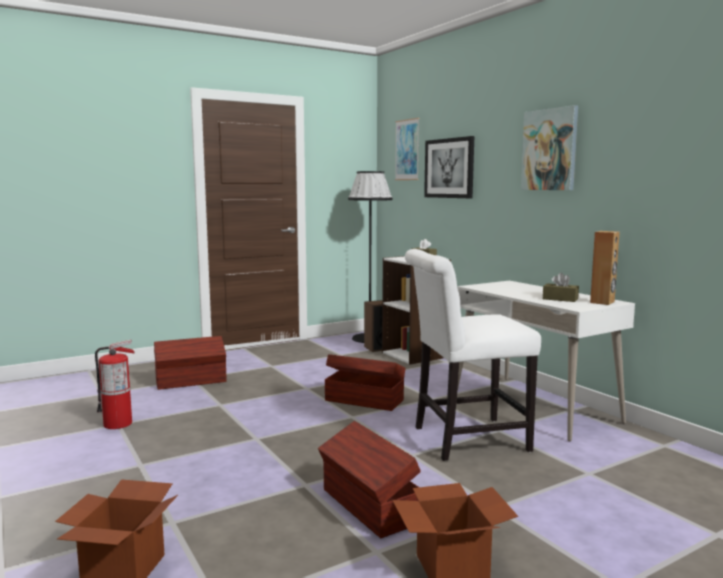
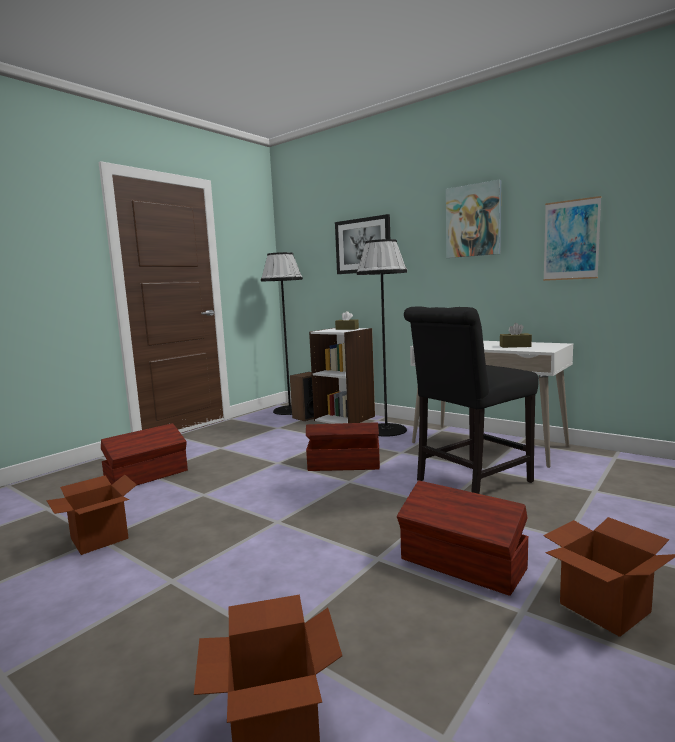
camera: 20 degrees left, 0 degrees up
(118, 424) = (99, 538): fire extinguisher -> cardboard box
(407, 150) = (312, 232): picture -> picture (571, 240)
(443, 373) = (386, 430): none -> black floor lamp
(464, 439) = (469, 482): white chair -> black chair
(602, 302) = (551, 345): brown speaker -> none

